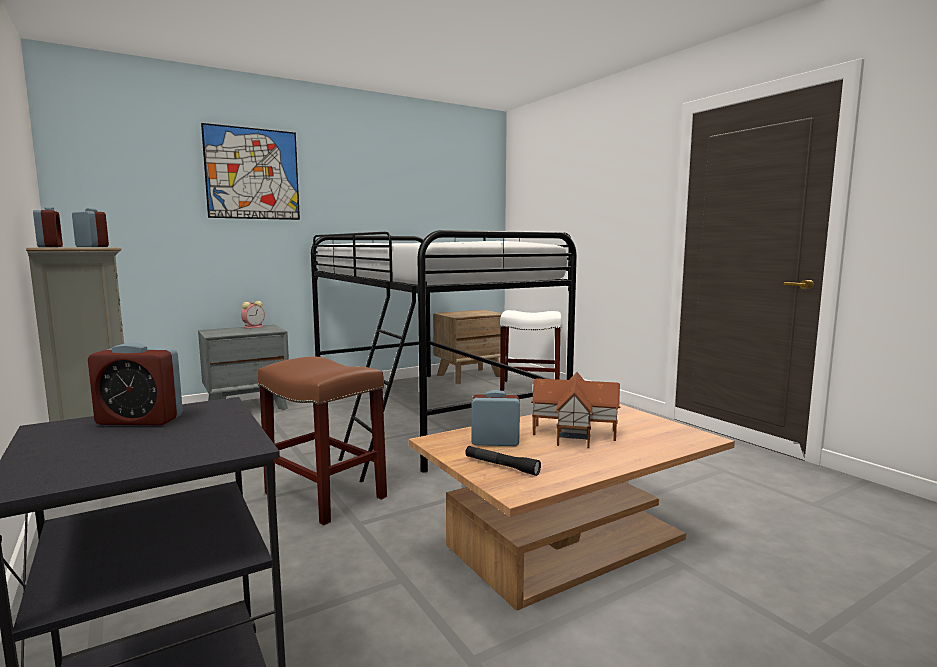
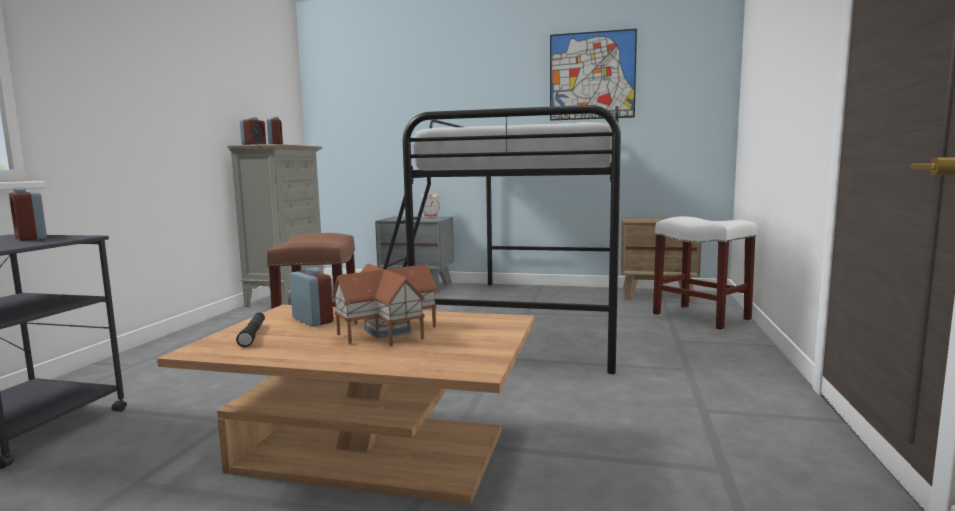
camera: 45 degrees right, 0 degrees up
(252, 174) = (440, 79): picture -> picture (592, 76)

